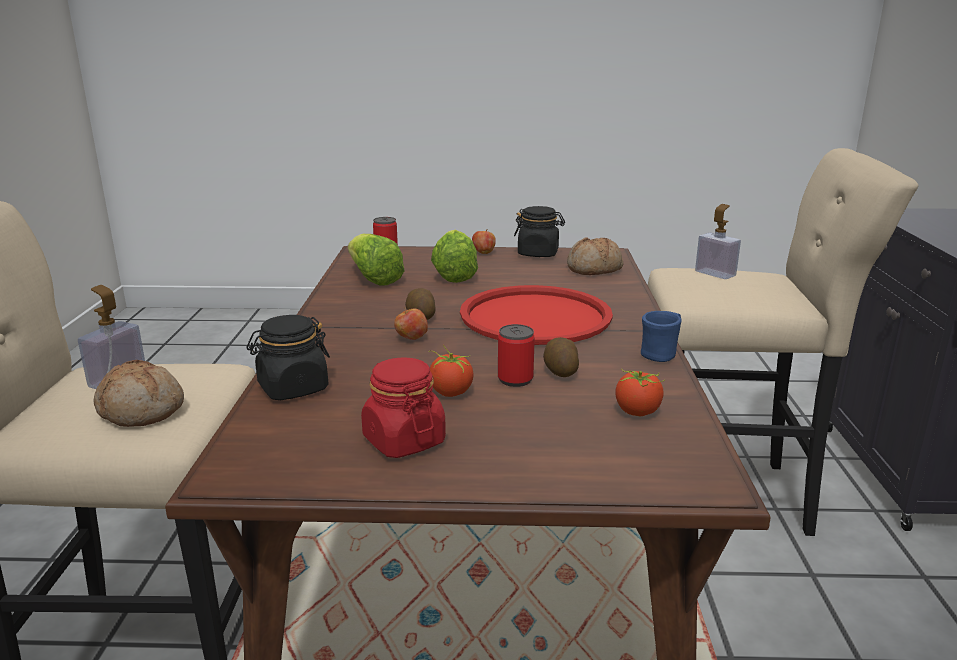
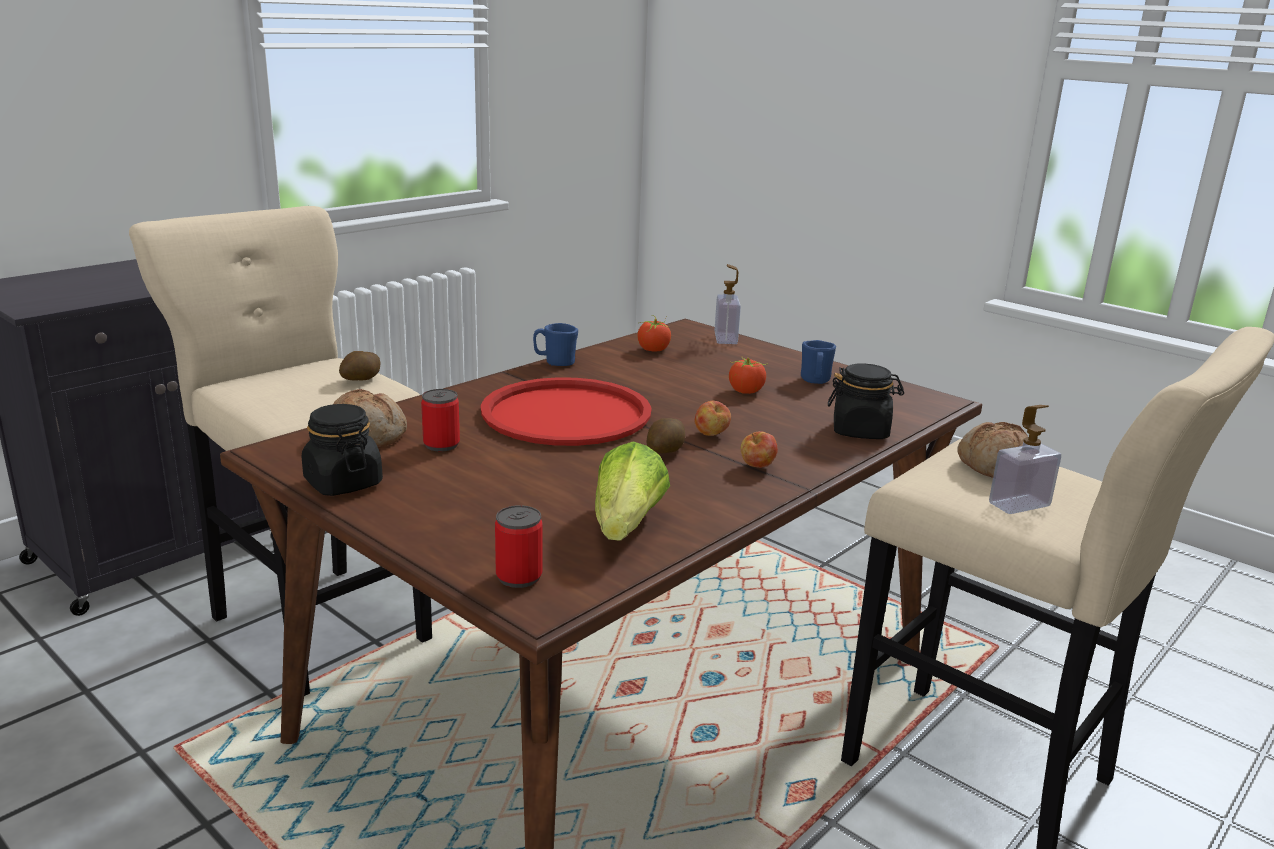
camera: 140 degrees left, 0 degrees up
(403, 440) = (815, 381): red jar -> blue mug
(454, 274) = (521, 490): lettuce -> none
(483, 253) = (397, 514): apple -> apple (757, 467)
(515, 379) = (688, 383): can -> can (441, 445)
(560, 371) = (647, 377): potato -> potato (360, 380)
(715, 273) = (271, 398): soap dispenser -> soap dispenser (725, 338)

